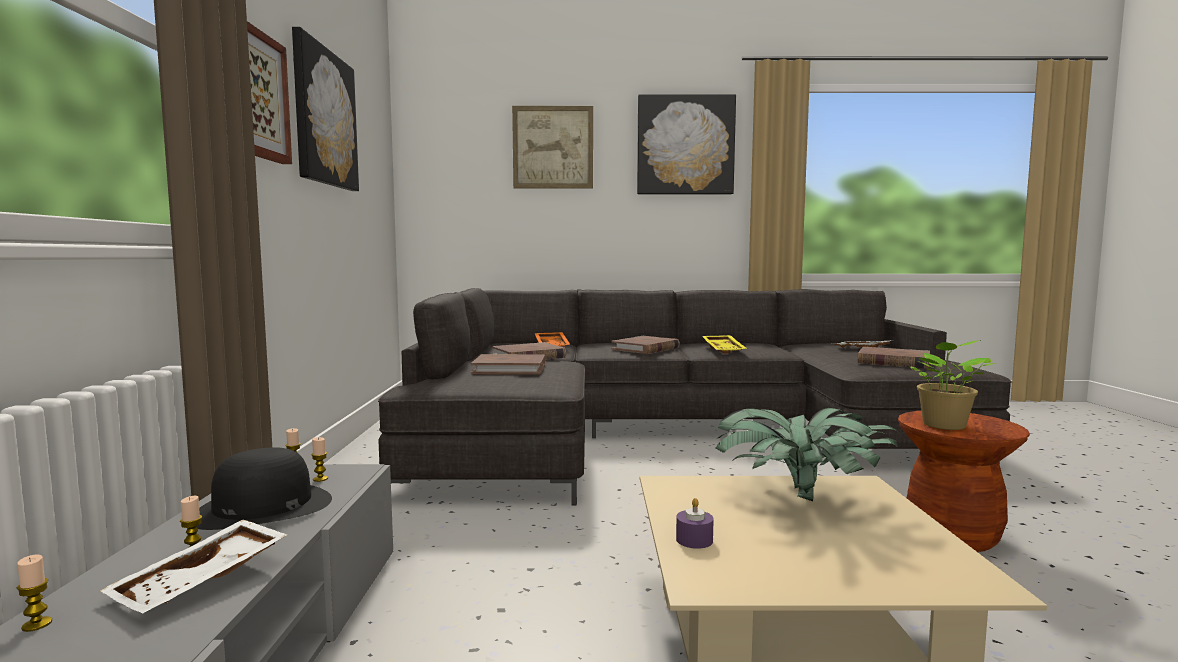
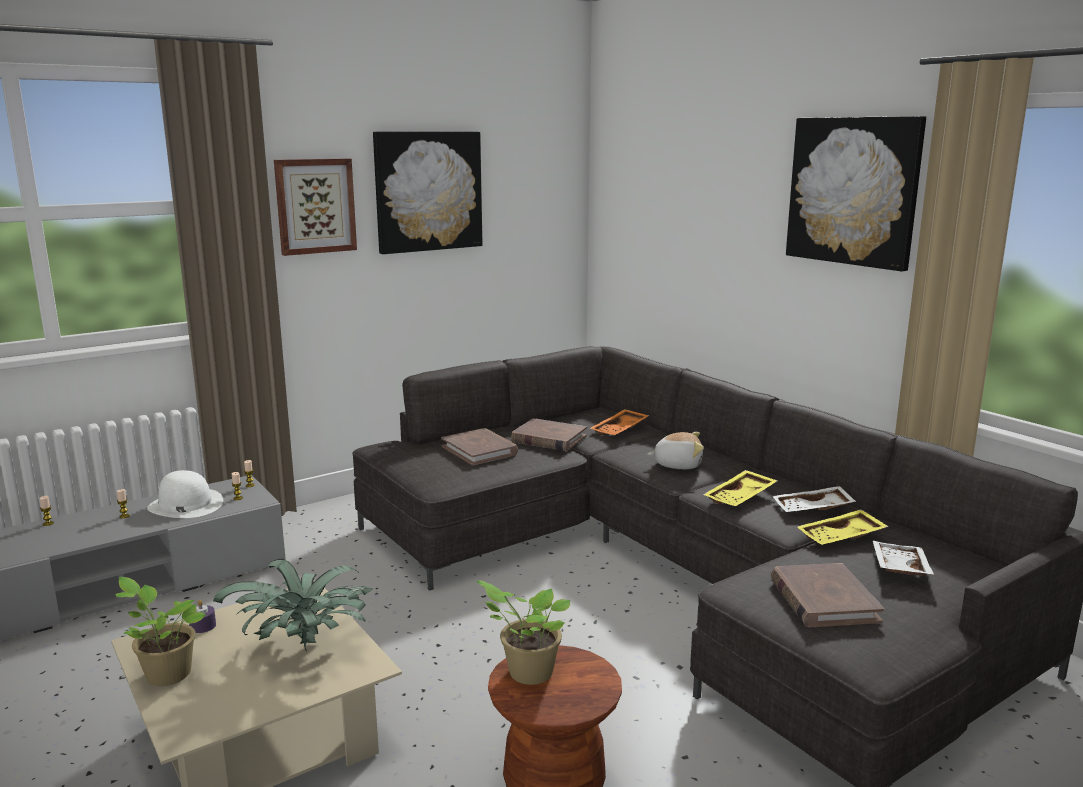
camera: 55 degrees right, 10 degrees up
(202, 582) = (94, 532): white tray -> white tray (813, 509)
(262, 508) = (185, 505): black hat -> white hat
(553, 147) = (711, 185): picture -> none
(646, 348) = (677, 464): brown book -> plush toy
(808, 349) = (841, 538): none -> yellow tray
(813, 576) = (166, 674): none -> potted plant

